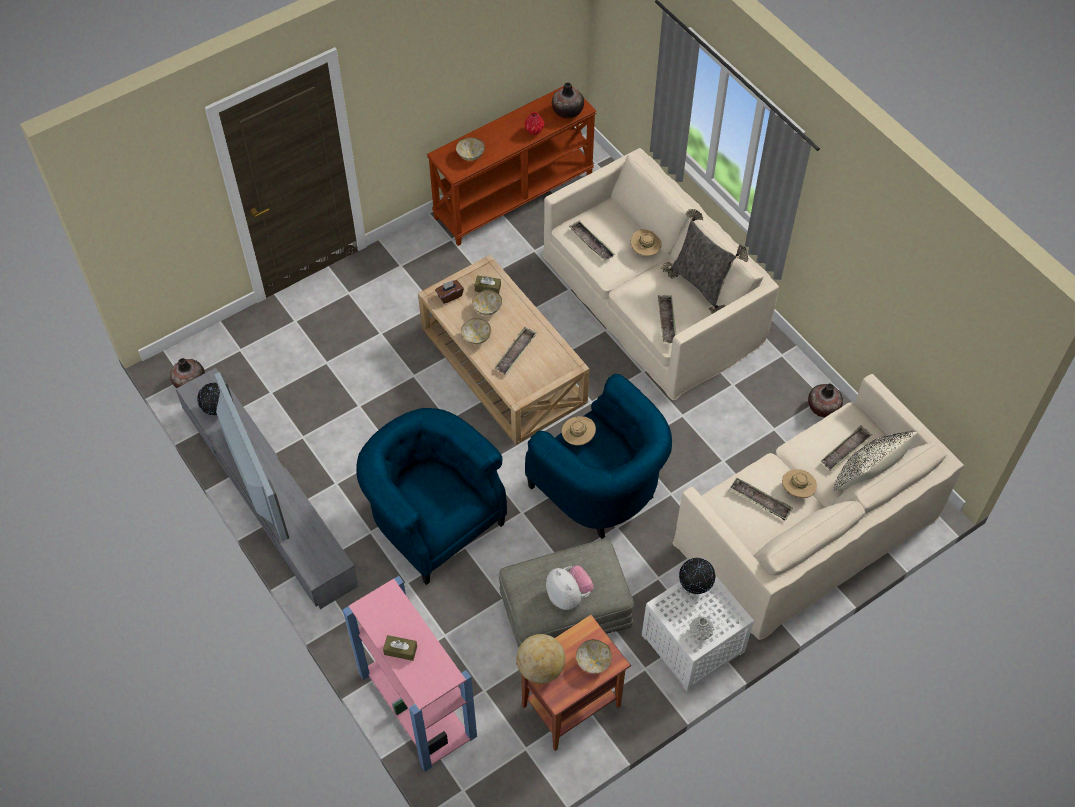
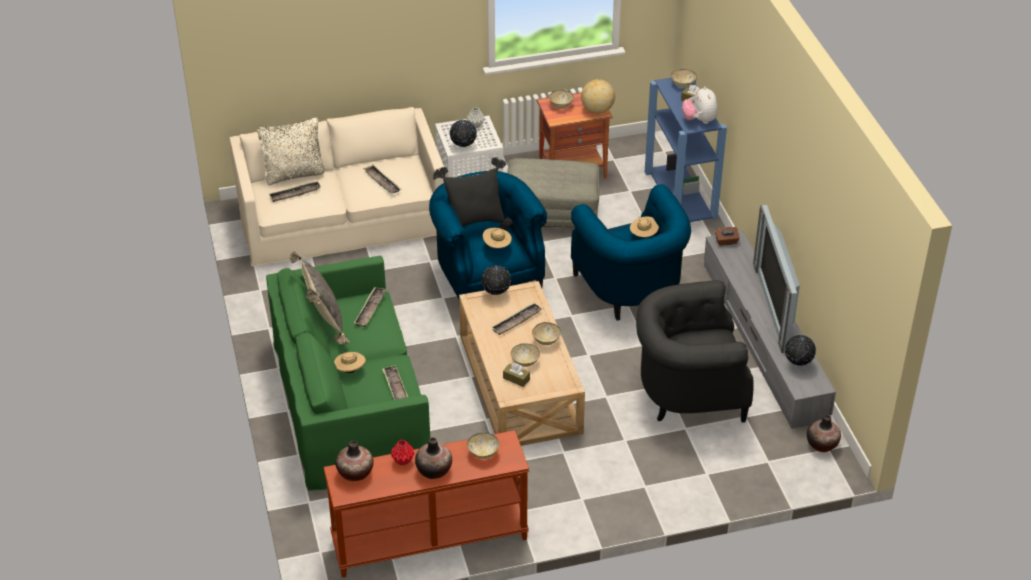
camera: 160 degrees left, 15 degrees down
(332, 402) = (689, 394): none -> black armchair
(417, 704) = (680, 195): pink bookcase -> blue bookcase
(422, 682) = (683, 84): none -> bowl
(449, 296) = (555, 381): brown tissue box -> brown tissue box (726, 242)
(551, 379) = (496, 294): none -> globe
(568, 596) = (554, 168): plush toy -> plush toy (699, 120)
(617, 457) = (473, 227): none -> black pillow
(652, 298) = (350, 402): beige sofa -> green sofa
(797, 490) = (350, 181): beige hat -> beige hat (643, 235)
(822, 408) = (266, 283): vase -> vase (434, 470)

